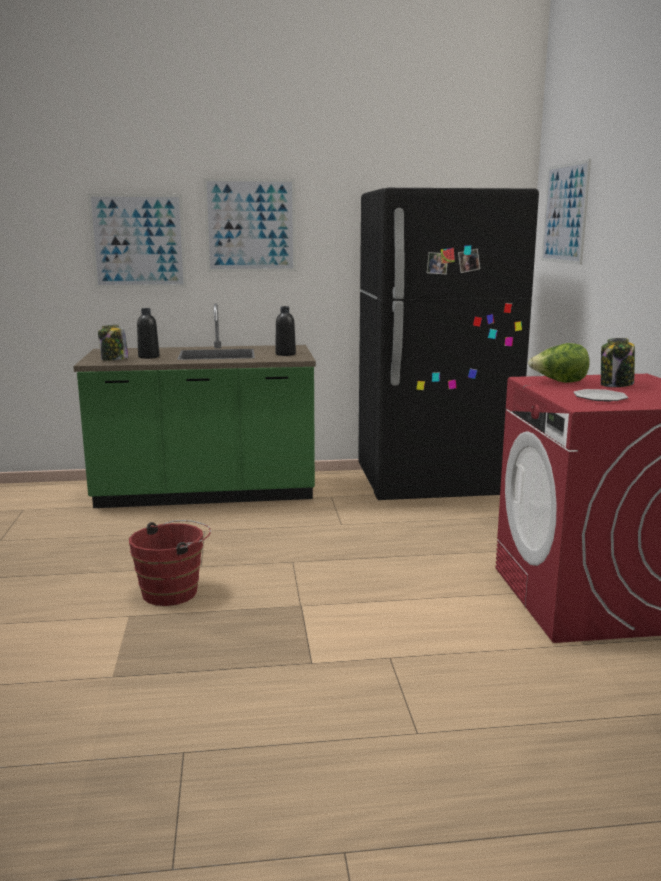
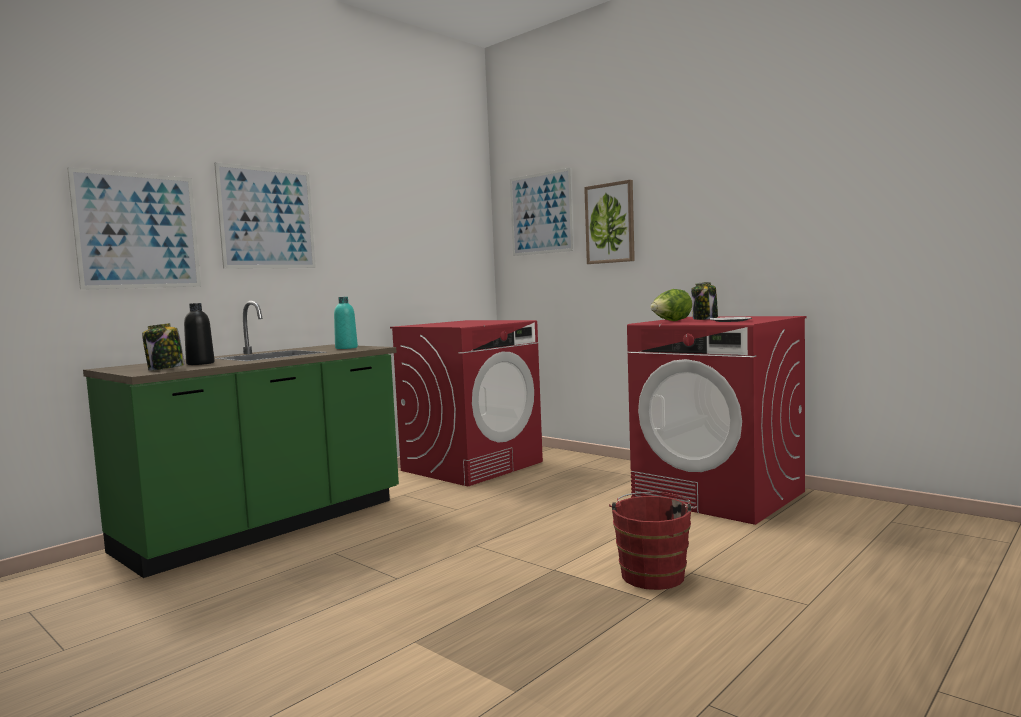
camera: 40 degrees left, 10 degrees down
(174, 592) = (417, 605): red bucket -> red bucket (653, 574)
(285, 354) = (346, 348): black bottle -> turquoise bottle
(433, 485) = (472, 466): black fridge -> red washing machine
(610, 236) = (610, 223): none -> picture

